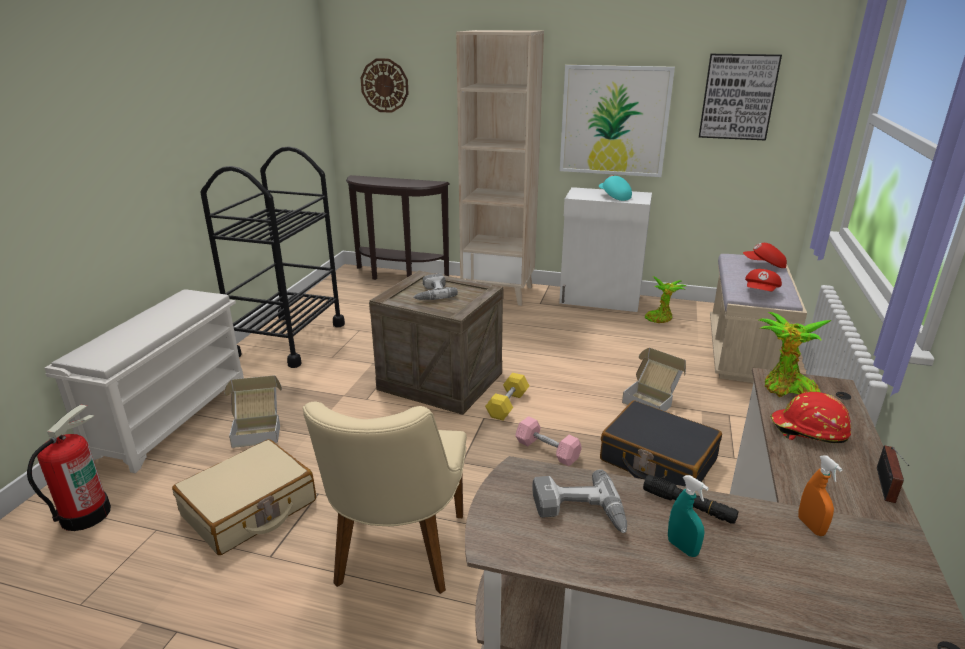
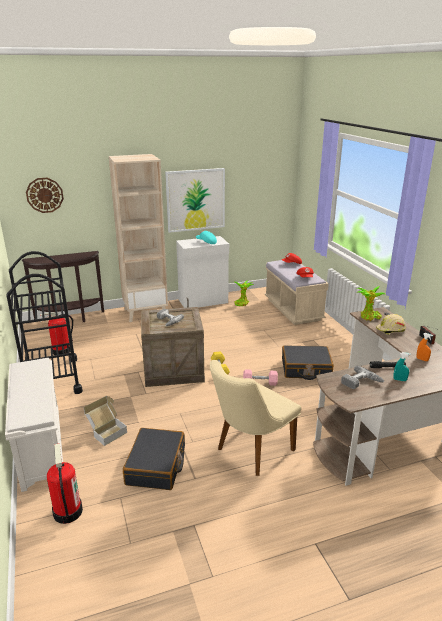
camera: 35 degrees left, 0 degrees up
(249, 509) = (156, 466): beige suitcase -> black suitcase
(340, 310) = (61, 351): none -> fire extinguisher
(396, 558) = (250, 451): beige chair -> beige chair turned 75 degrees clockwise
(652, 400) = (278, 344): cardboard box -> none
(738, 97) = (255, 180): picture -> none
(808, 431) = (390, 330): red hard hat -> beige hard hat

